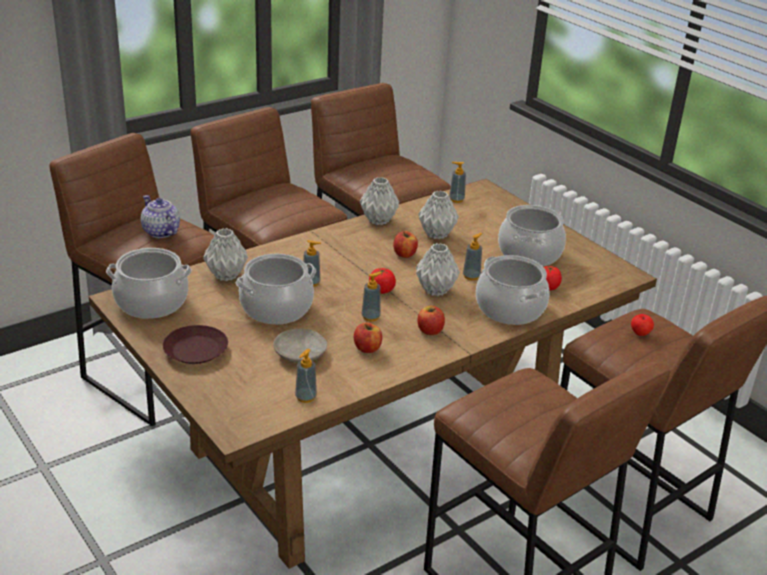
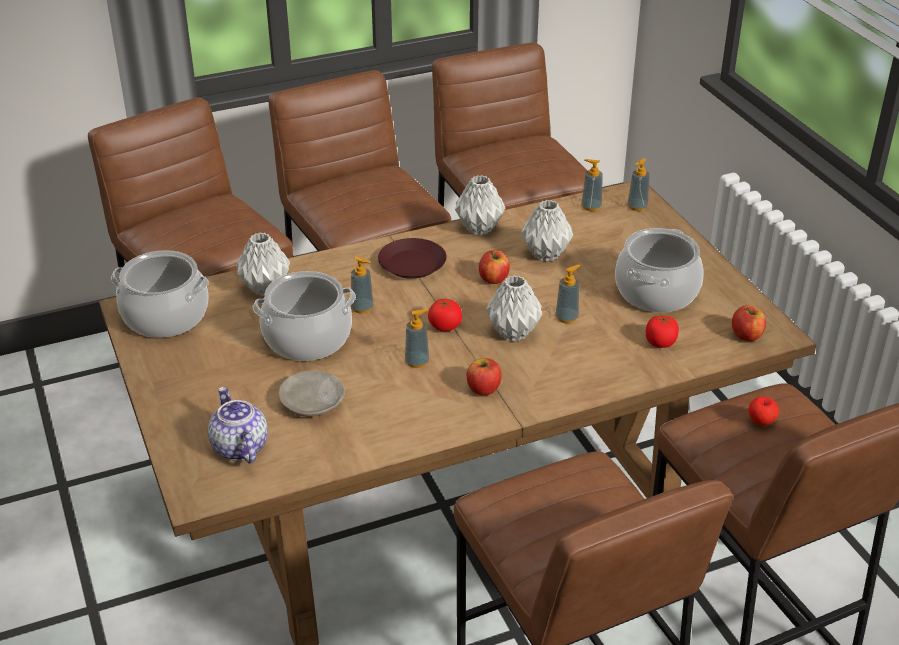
camera: 15 degrees right, 5 degrees up
(160, 232) = (212, 223): teapot -> teapot (239, 447)
(195, 351) = (192, 385): brown plate -> brown plate (412, 265)
(305, 397) = (296, 462): soap dispenser -> soap dispenser (637, 207)
(367, 348) = (396, 404): apple -> apple (746, 335)
(510, 308) = (599, 368): cooking pot -> none

